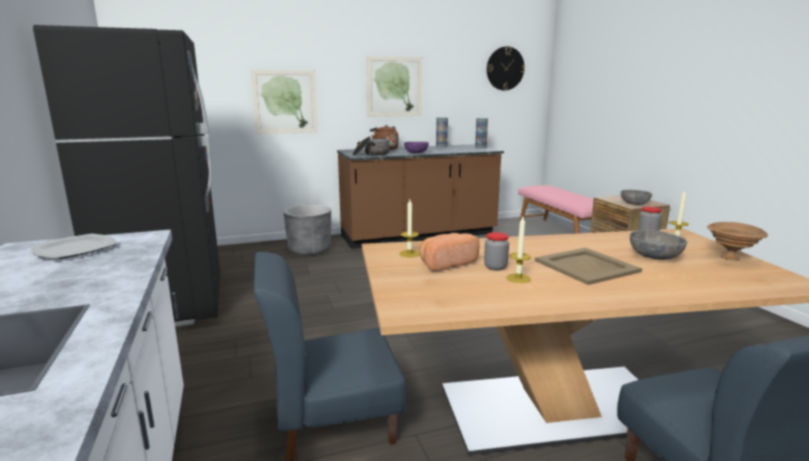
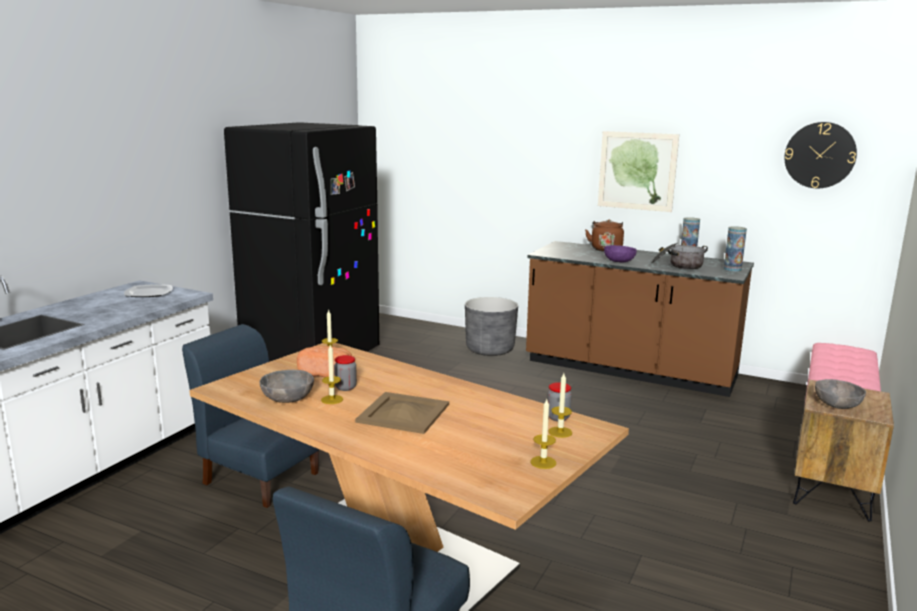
camera: 45 degrees right, 0 degrees up
(285, 102) = (505, 179): picture -> none
(371, 154) = (564, 254): cooking pot -> cooking pot (677, 265)
(654, 257) = (482, 431): grey bowl -> grey bowl (287, 399)
(731, 258) = (543, 462): brown bowl -> candle

